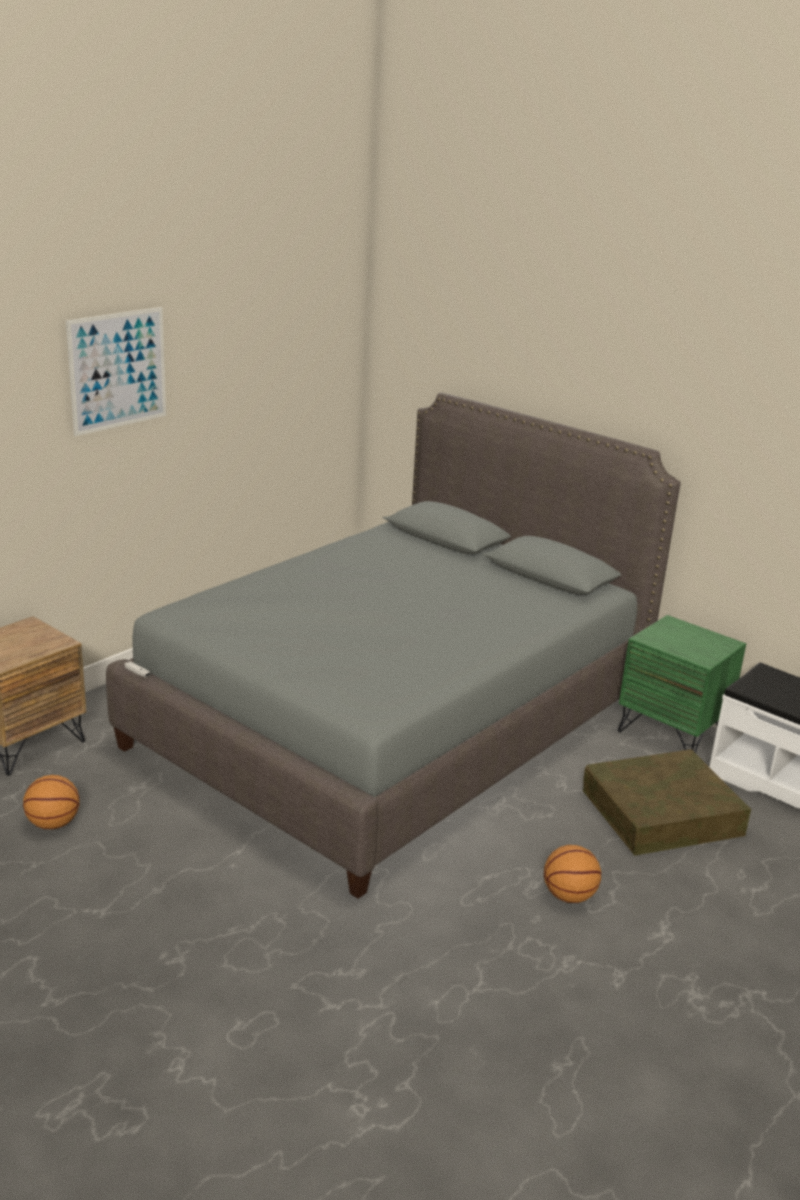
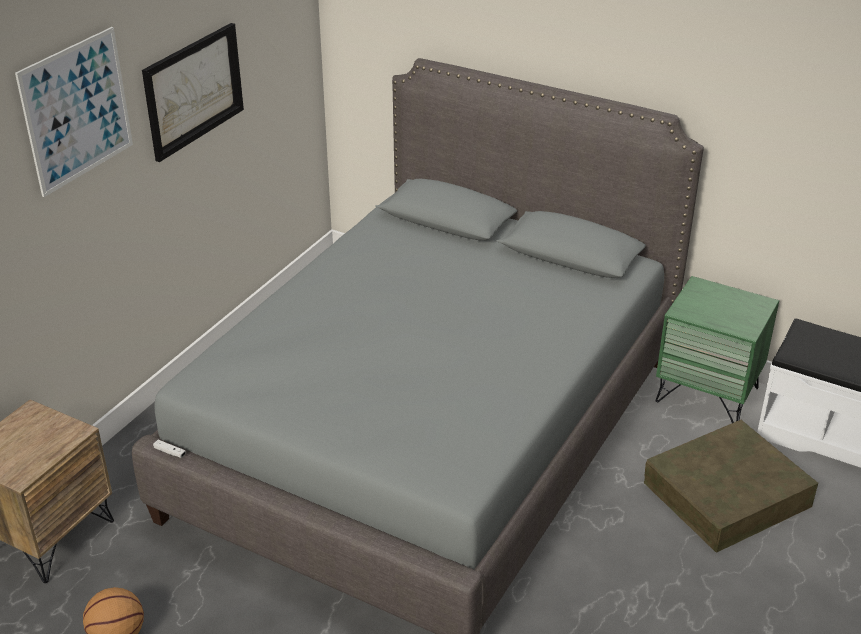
camera: 10 degrees left, 10 degrees up
(232, 385) = (193, 90): none -> picture
(569, 896) = (669, 615): basketball -> none

